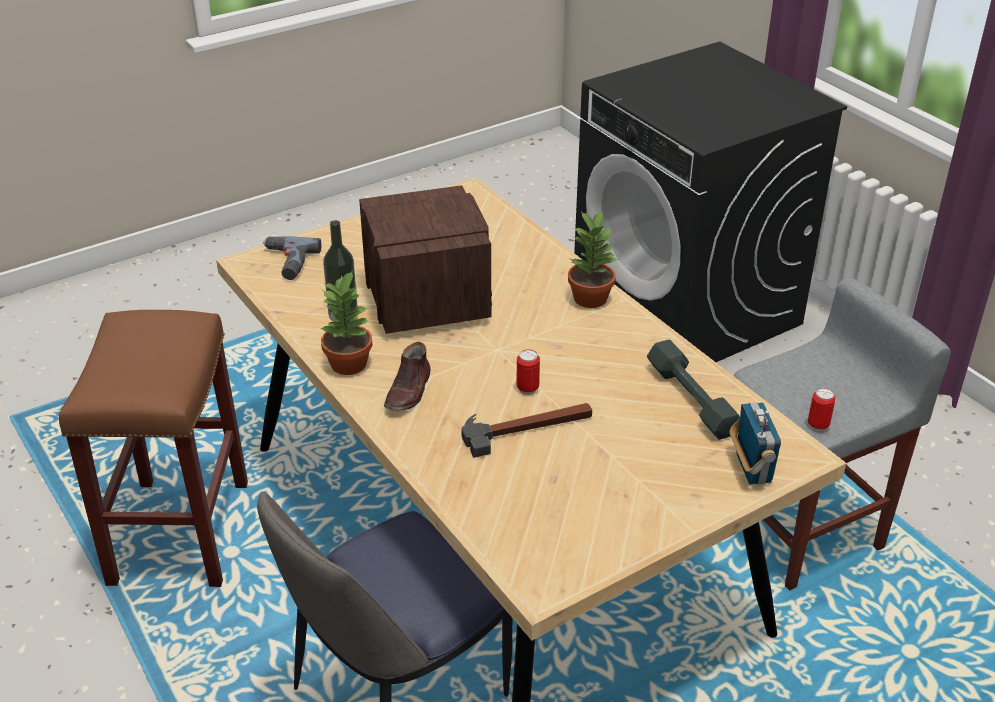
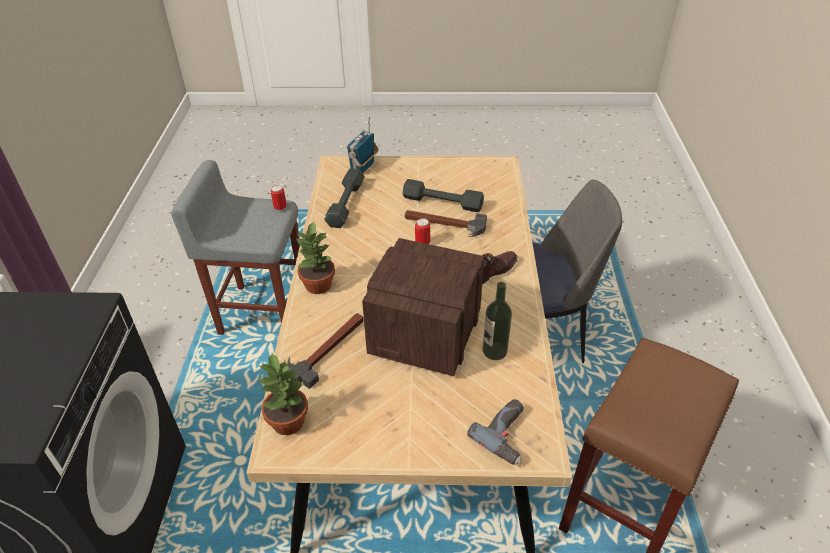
camera: 145 degrees left, 5 degrees up
(350, 364) = (516, 306): potted plant -> potted plant (287, 421)
(508, 256) = (328, 349): none -> hammer
(565, 461) = (442, 202): none -> grey dumbbell

